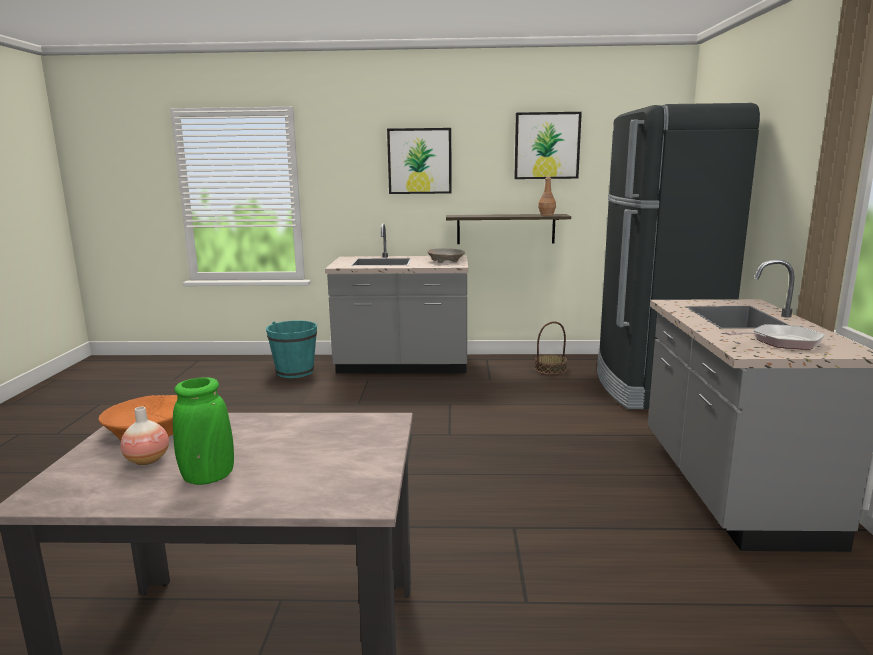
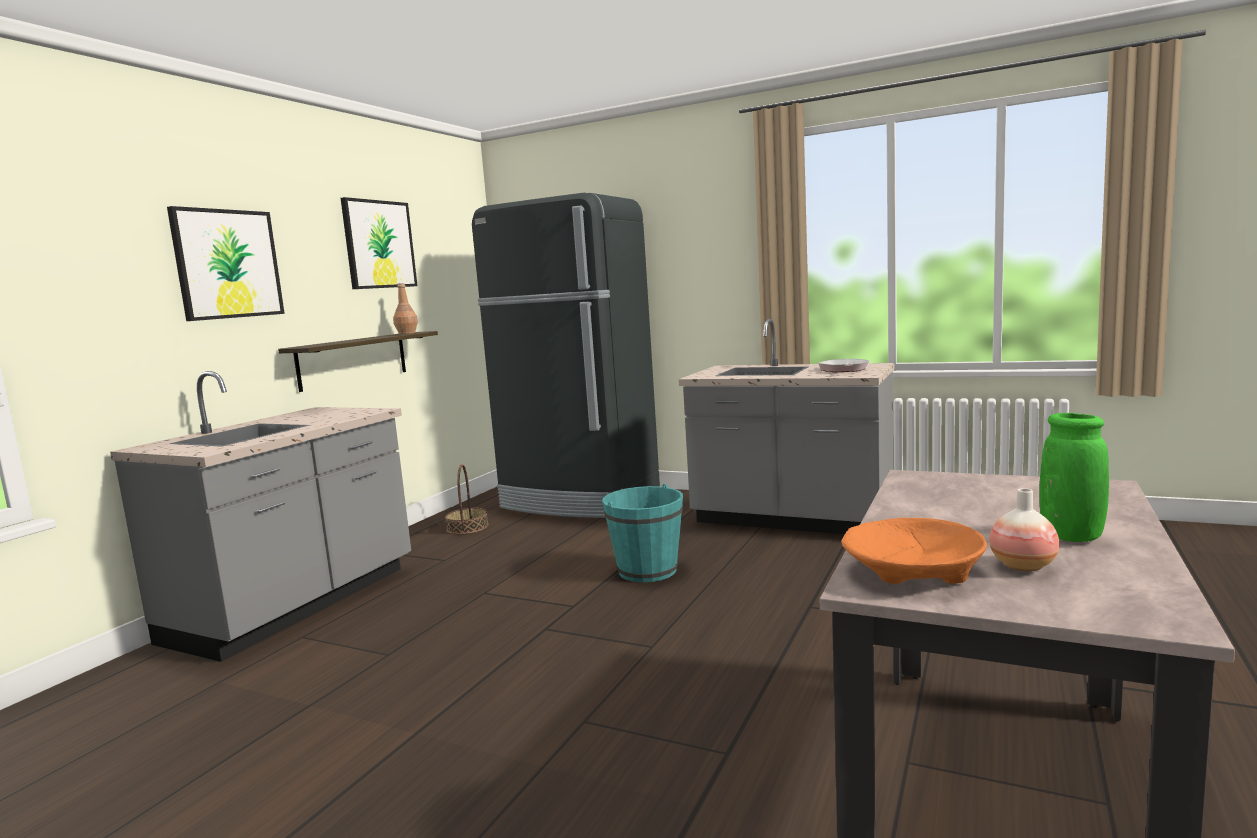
camera: 65 degrees left, 5 degrees down
(295, 372) = (134, 702): turquoise bucket -> turquoise bucket (647, 571)
(446, 261) = (331, 413): beige bowl -> none

